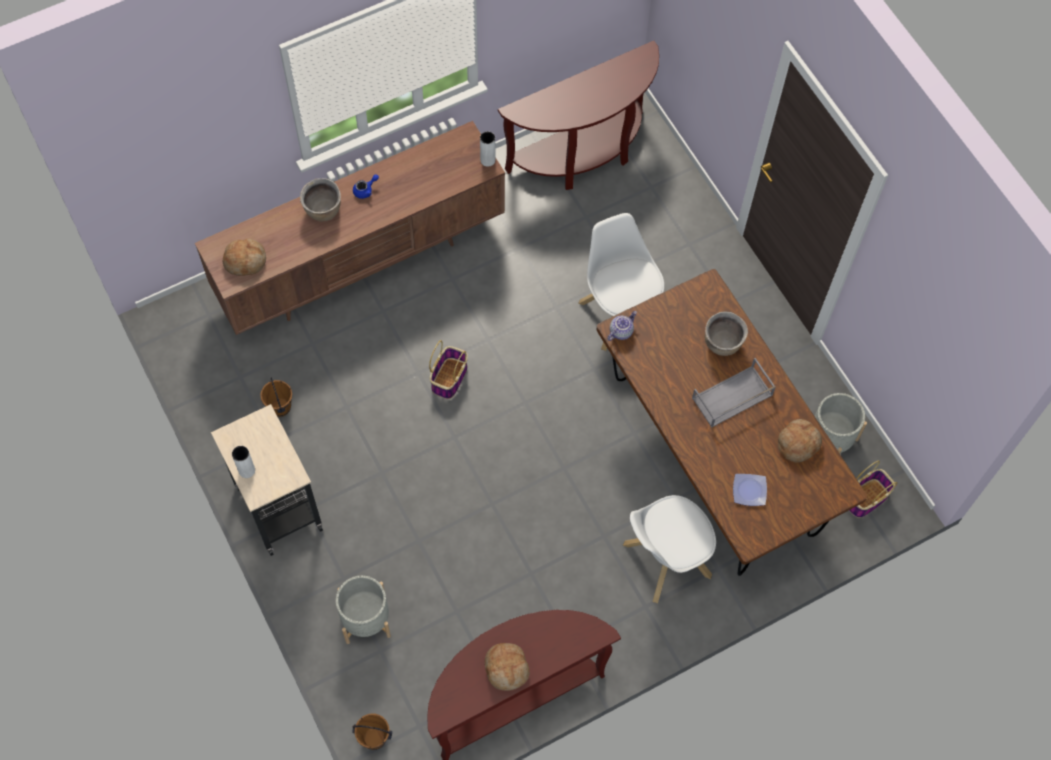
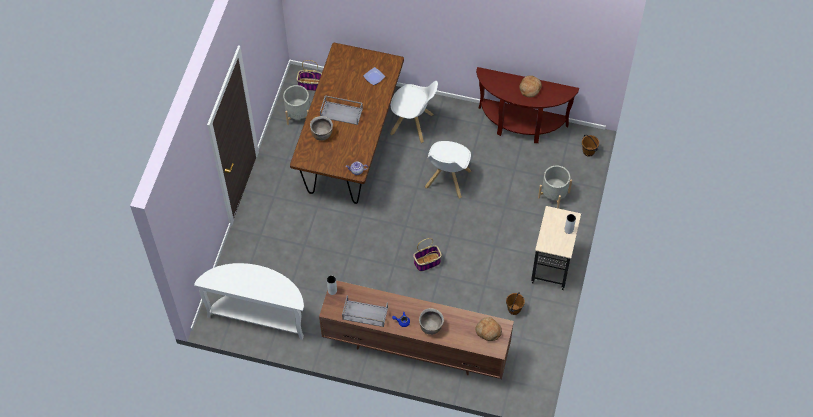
camera: 135 degrees left, 5 degrees down
(420, 164) = (364, 314): none -> grey tray
(583, 155) = (259, 315): brown console table -> white console table
(619, 312) = (324, 231): white chair -> white chair (447, 180)
(798, 443) = (336, 78): bread -> none

